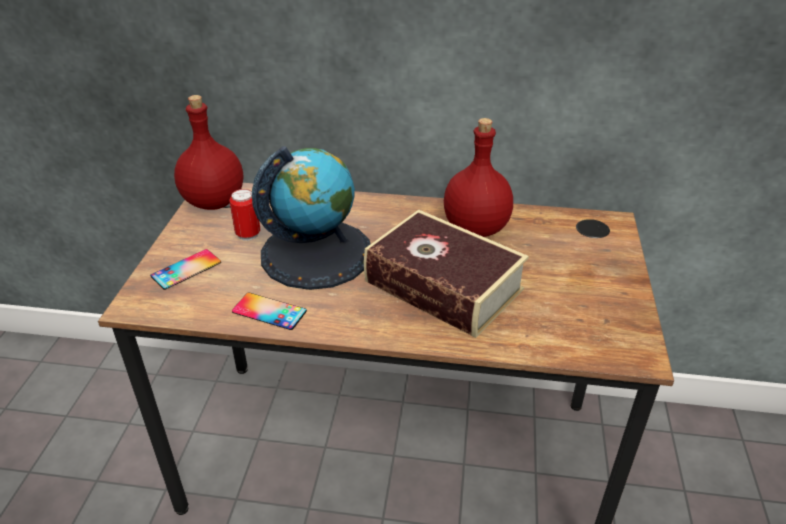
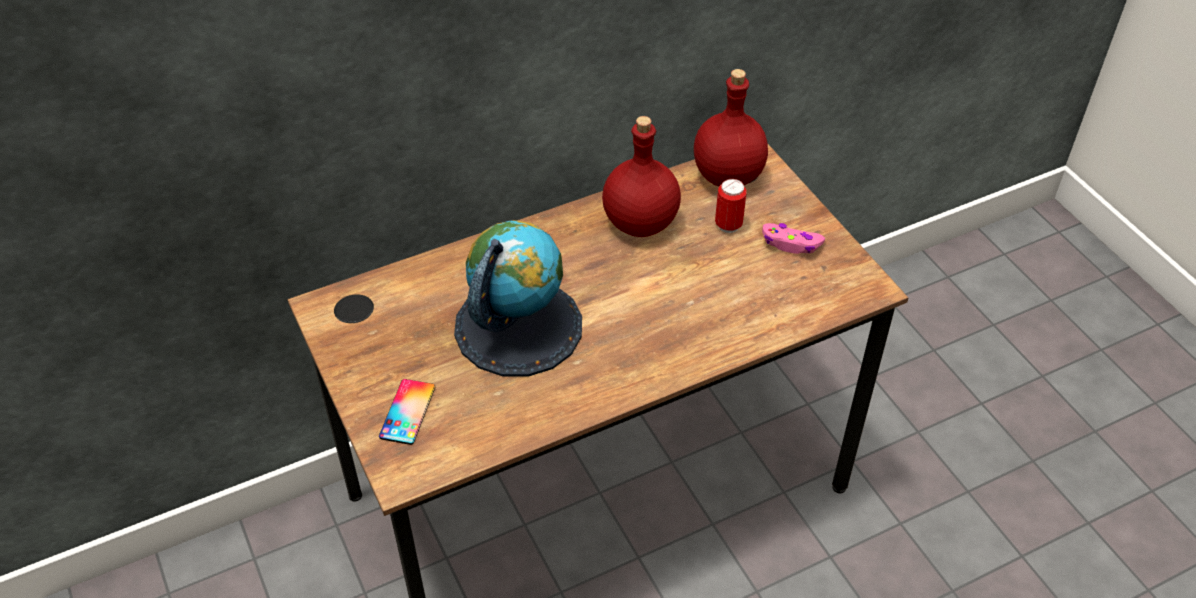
camera: 35 degrees left, 10 degrees up
(215, 201) = (343, 319): red bottle -> red bottle (728, 174)
(248, 234) = (426, 340): can -> can (728, 225)
(269, 311) = (539, 410): phone -> none
(443, 286) = (667, 301): book -> none
(591, 291) = (791, 244): none -> pink game controller

